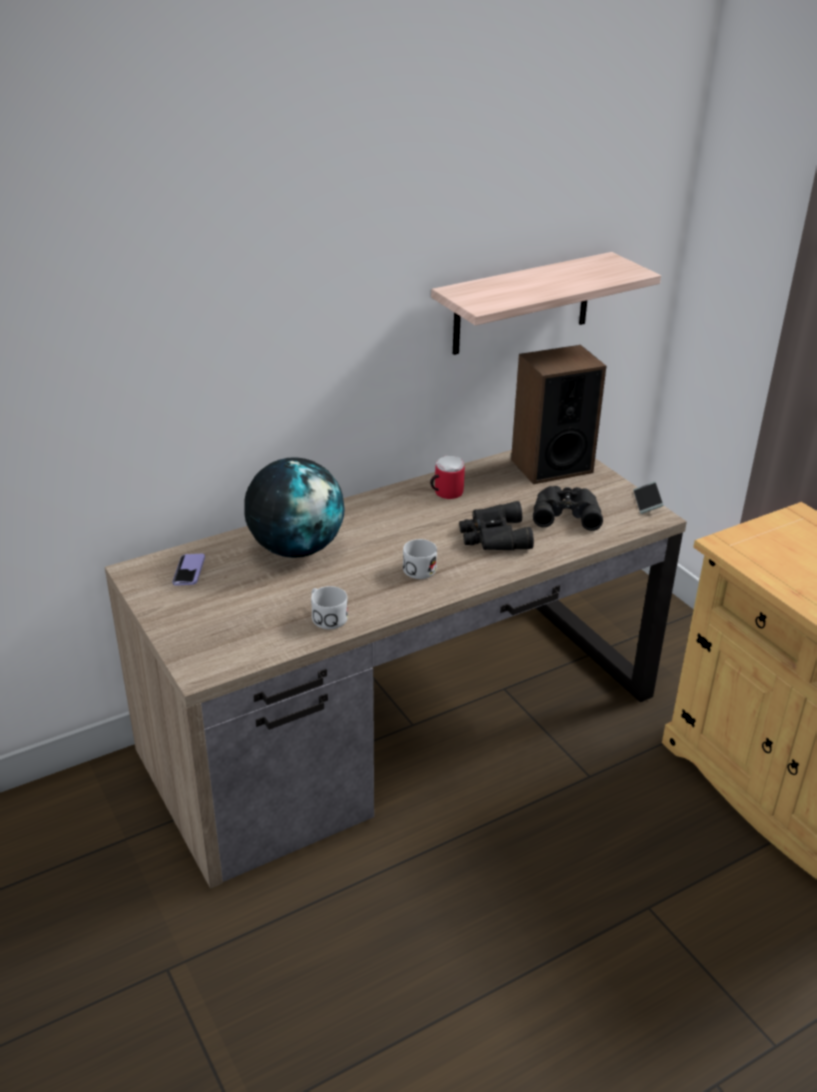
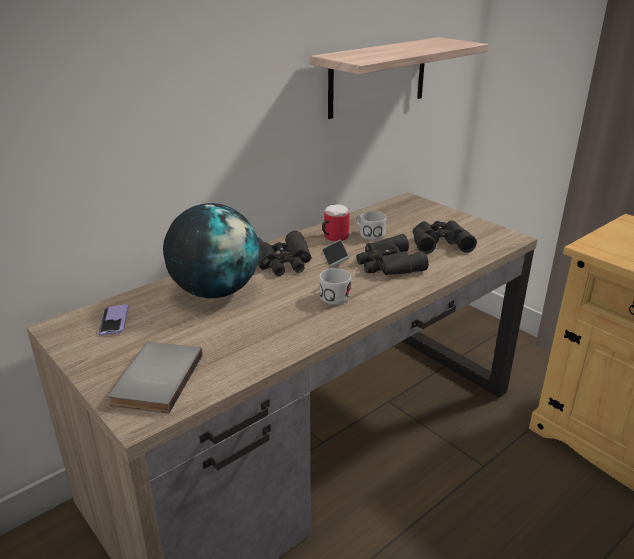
camera: 10 degrees left, 5 degrees down
(219, 636) = (154, 379): none -> grey book
(326, 616) = (260, 347): white mug -> white mug (368, 234)
(377, 520) = (282, 262): none -> black binoculars
(551, 466) = (410, 212): speaker -> none
(647, 502) = (499, 229): phone -> phone (335, 257)

